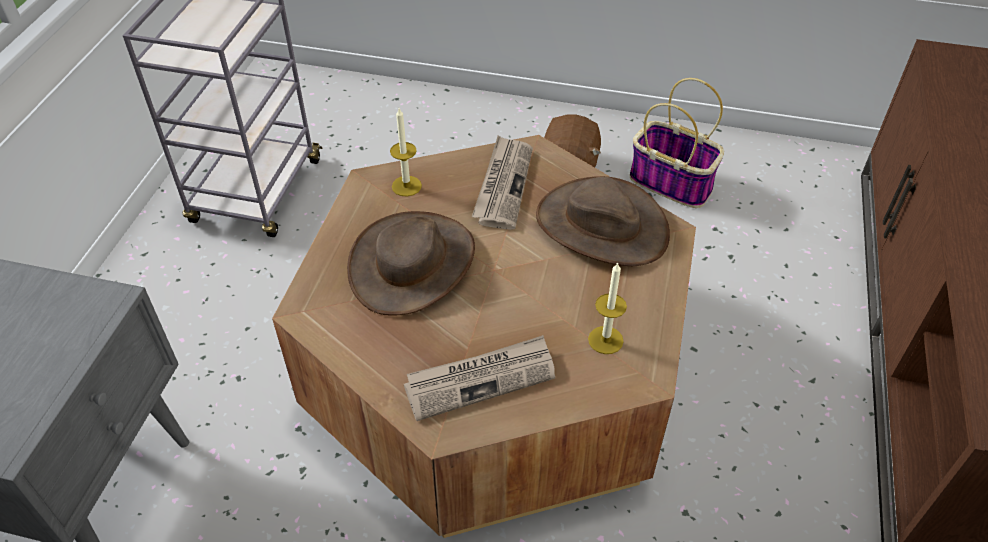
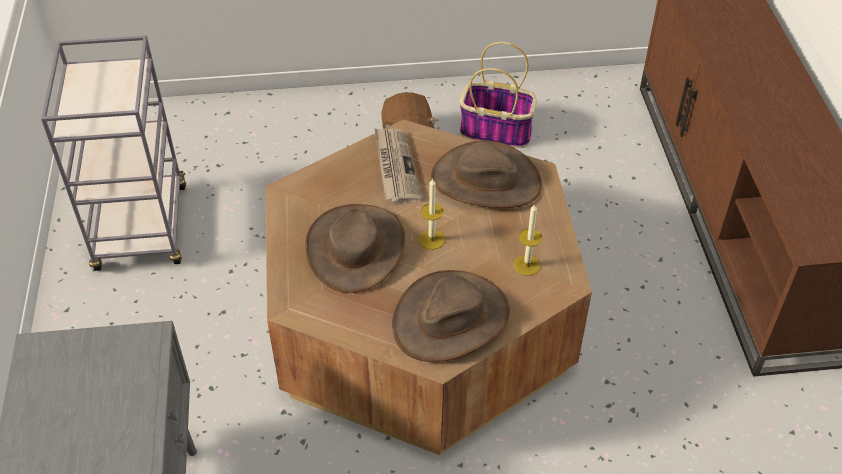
camera: 20 degrees left, 0 degrees up
(406, 186) = (318, 188): candle -> candle (431, 239)
(480, 379) = (450, 318): newspaper -> brown hat

